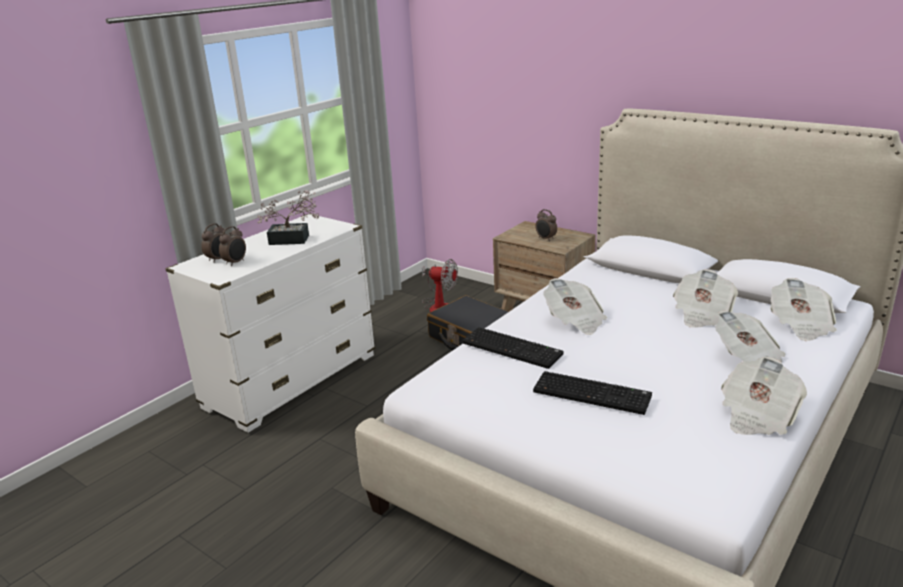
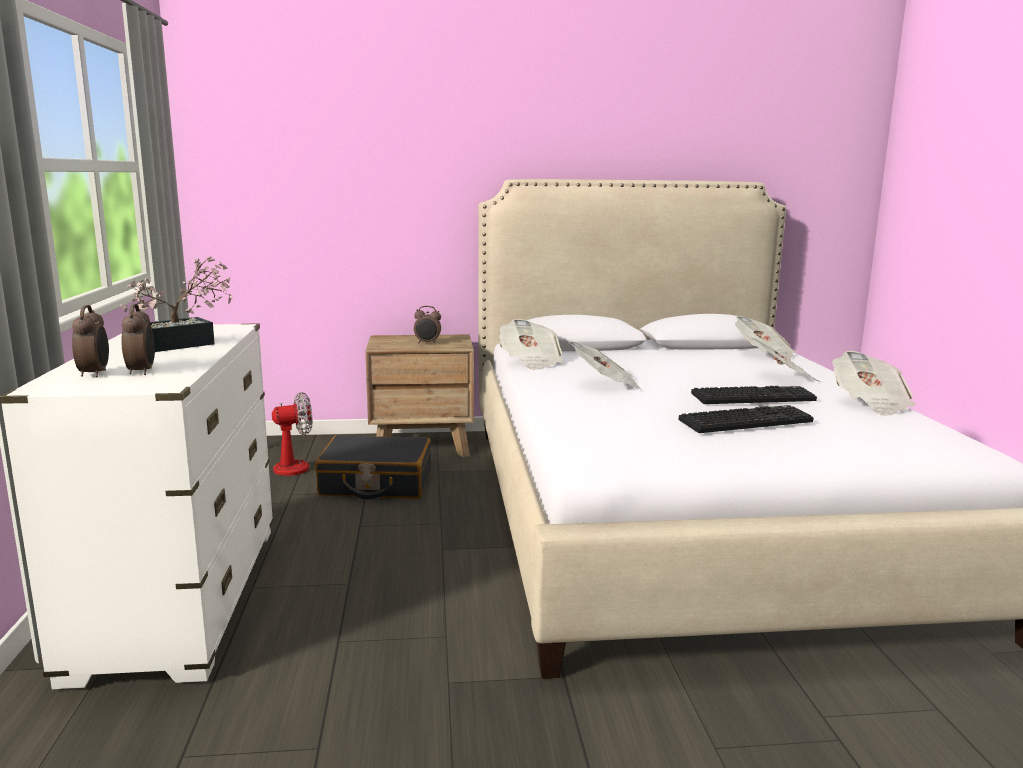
camera: 45 degrees left, 10 degrees down
(513, 348) = (604, 411): keyboard -> keyboard (753, 397)
(702, 315) = (688, 362): newspaper -> newspaper (530, 362)

